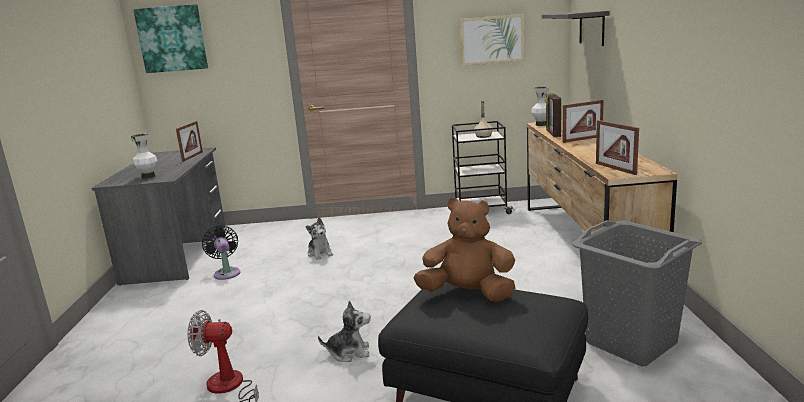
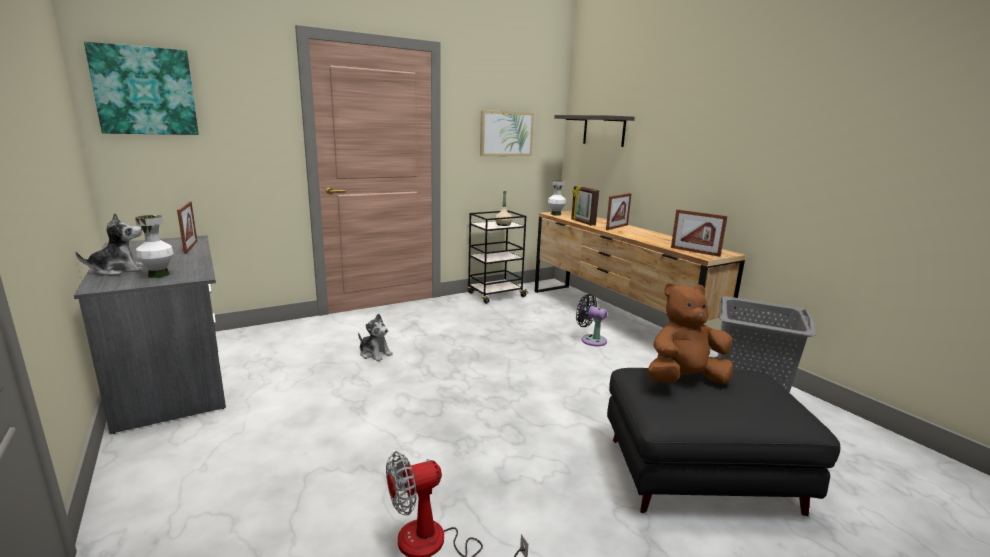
camera: 30 degrees left, 0 degrees up
(226, 273) = (274, 391): black fan -> black fan (591, 340)
(349, 352) = (528, 463): plush toy -> plush toy (118, 270)

